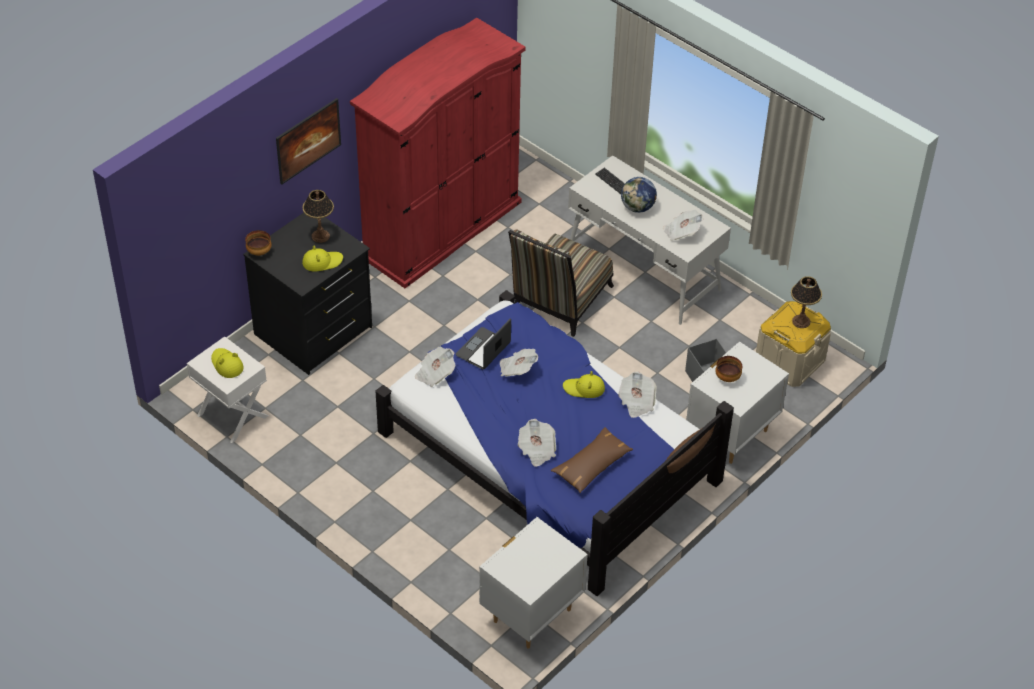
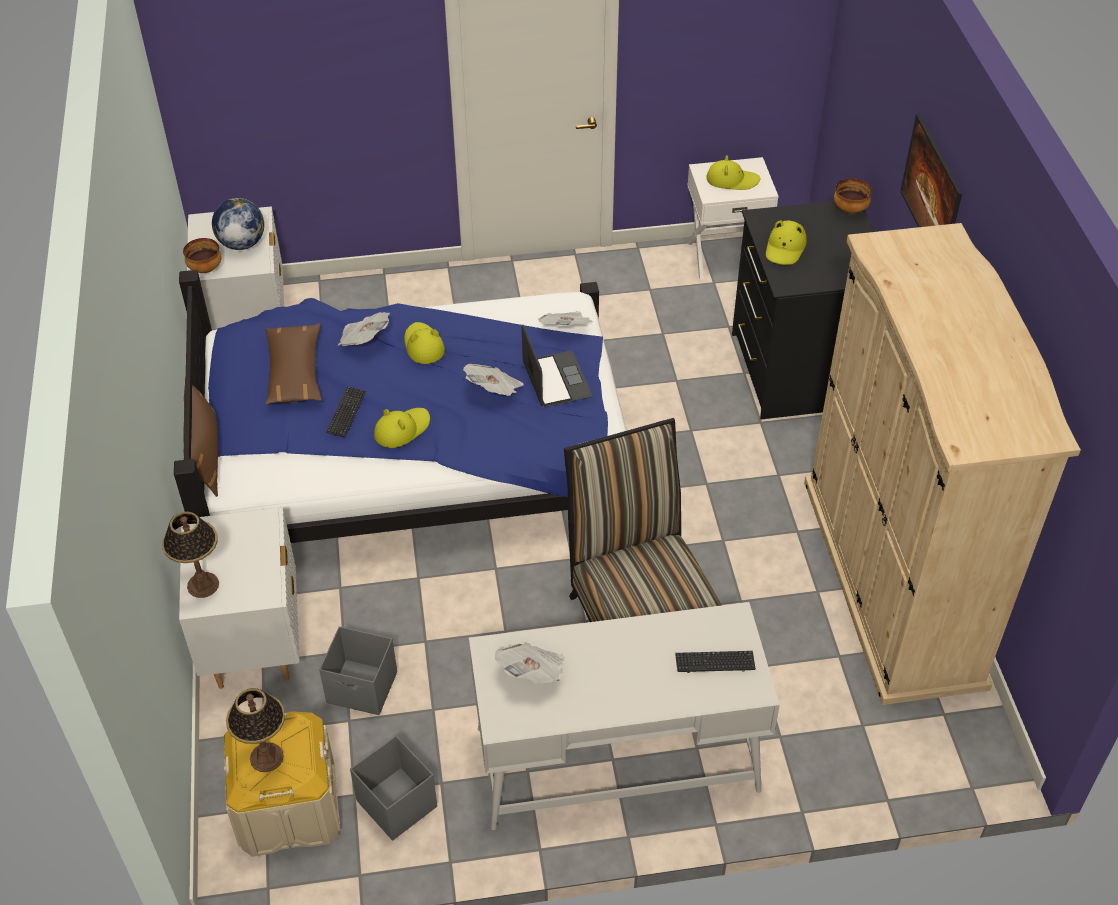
camera: 130 degrees right, 0 degrees up
(320, 236) = (833, 267): table lamp -> table lamp (202, 585)
(441, 229) = (892, 580): red wardrobe -> beige wardrobe
(515, 420) = (423, 346): none -> yellow hat
(597, 419) = (346, 413): none -> keyboard
(636, 402) = (331, 465): newspaper -> none
(637, 207) = (633, 655): globe -> globe (241, 243)
(727, 378) = (247, 549): bowl -> bowl (205, 269)
(745, 328) = (396, 803): none -> grey storage box

